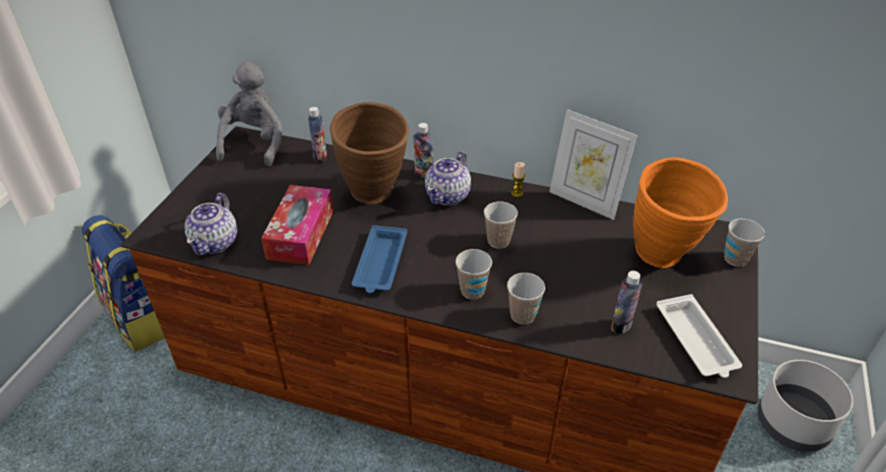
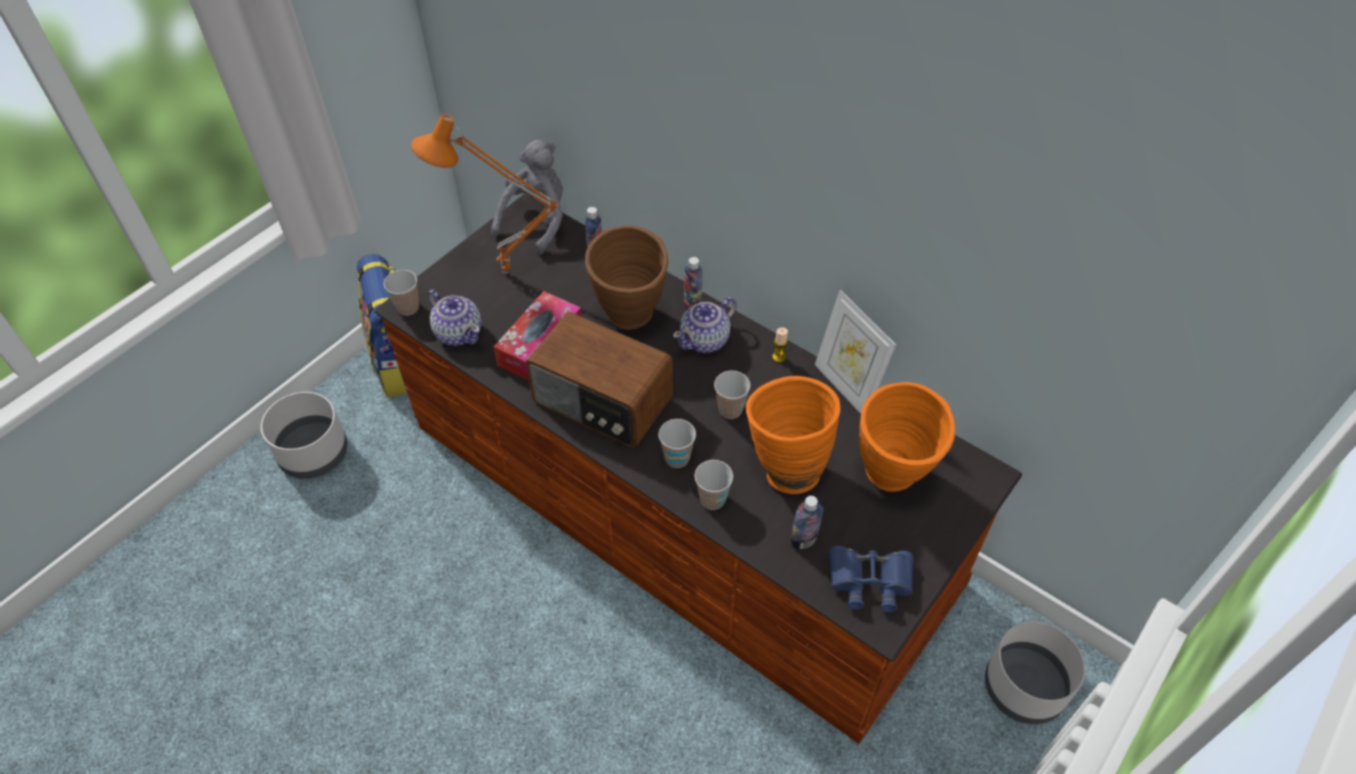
camera: 20 degrees right, 10 degrees up
(73, 421) = (314, 452): none -> grey planter
(216, 242) = (458, 332): teapot -> teapot turned 75 degrees counterclockwise
(242, 188) = (504, 275): none -> orange table lamp
(380, 264) = (602, 402): blue tray -> radio
(569, 273) = (784, 467): none -> orange vase
(696, 341) = (870, 580): white tray -> blue binoculars
(735, 259) = (970, 503): cup -> cup (408, 307)

